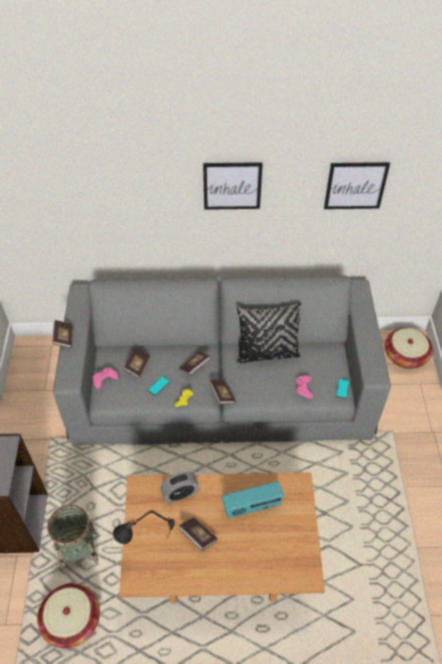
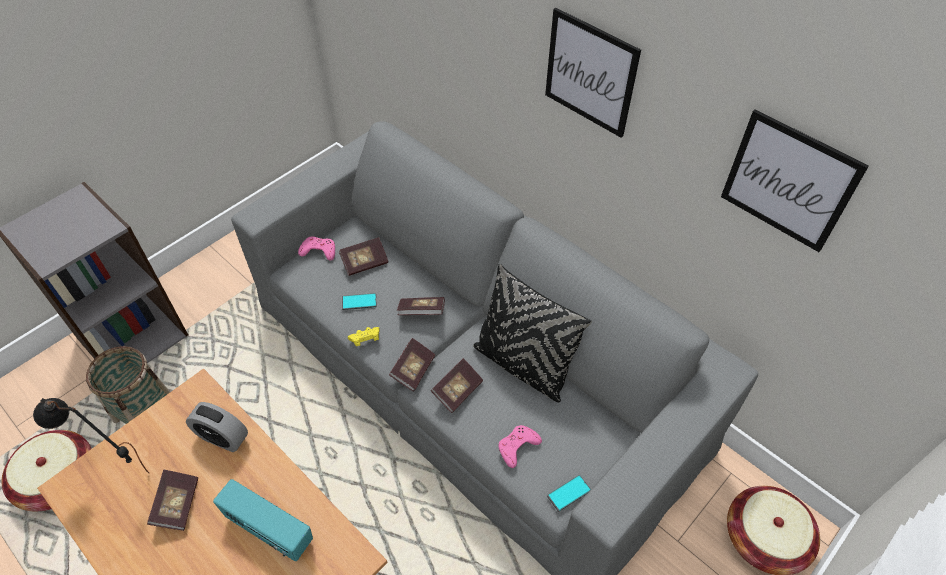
camera: 45 degrees right, 0 degrees up
(64, 338) = (307, 170): book -> book (457, 391)

